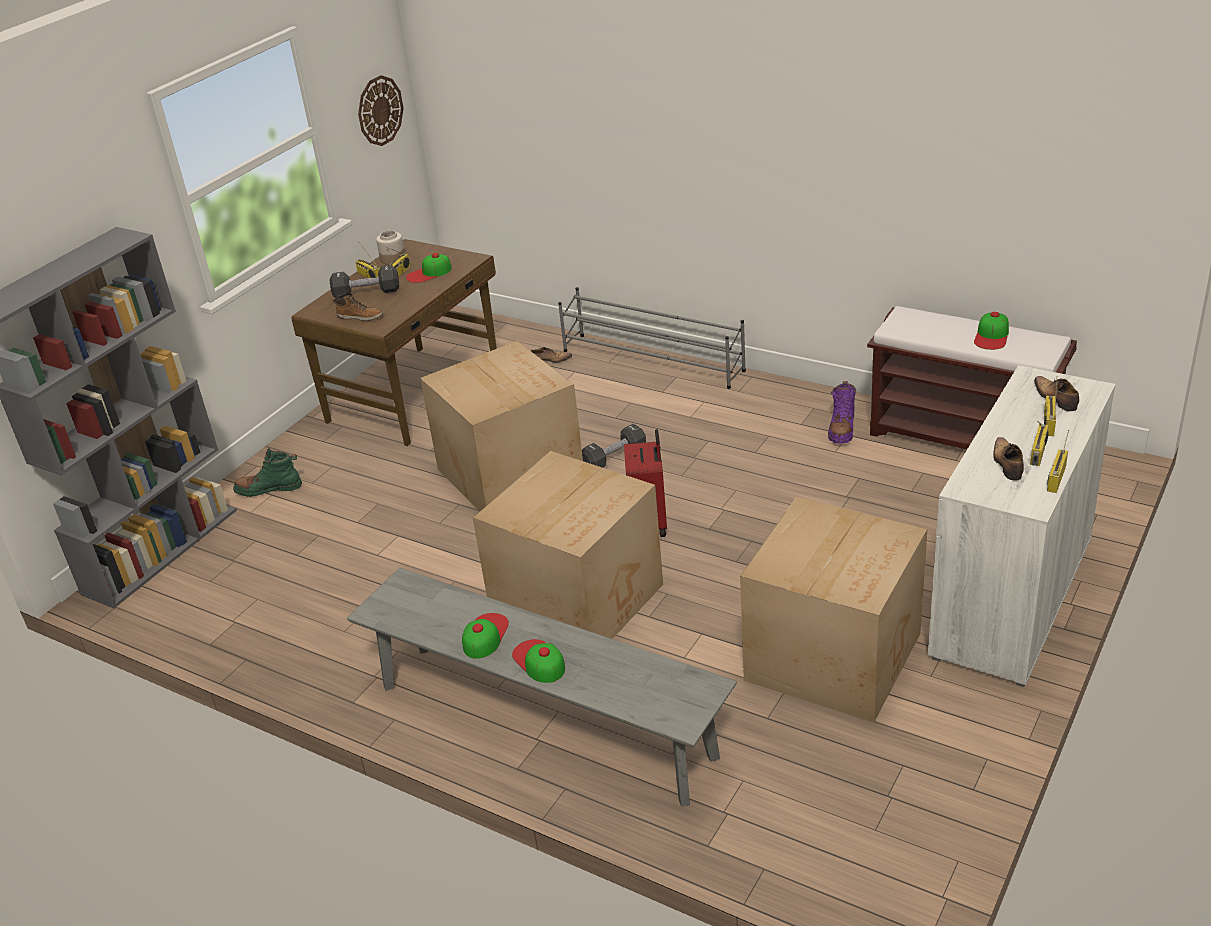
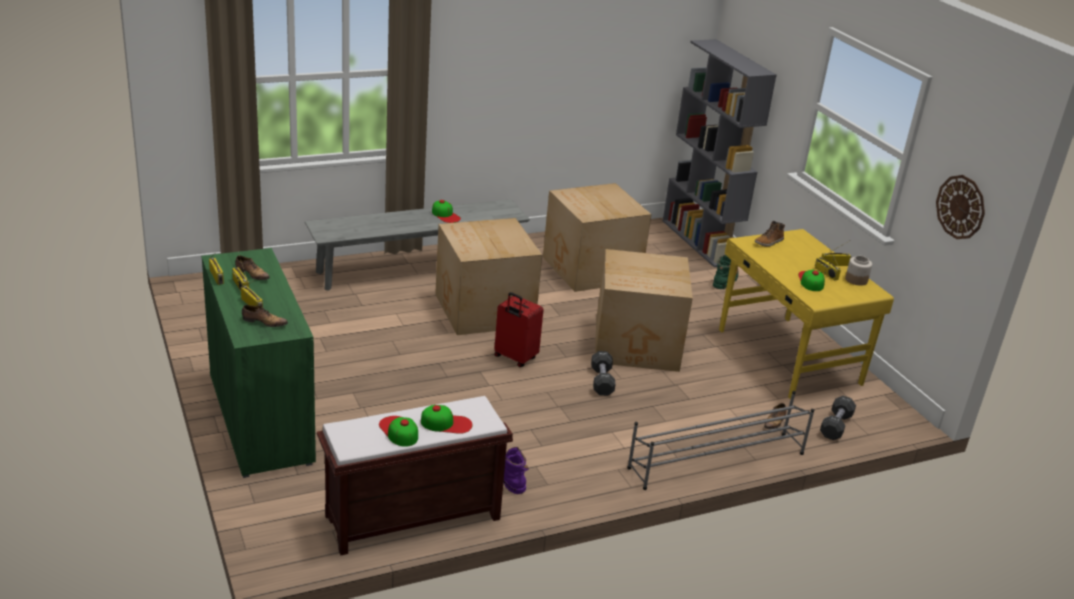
camera: 120 degrees right, 5 degrees down
(367, 293) = (805, 255): black dumbbell -> black dumbbell (835, 426)
(416, 394) = (788, 357): brown desk -> yellow desk
(539, 661) = (408, 217): cap -> cap (446, 423)
(836, 656) = (324, 346): cardboard box -> cardboard box (590, 269)
(1011, 597) = (261, 418): white cabinet -> green cabinet

